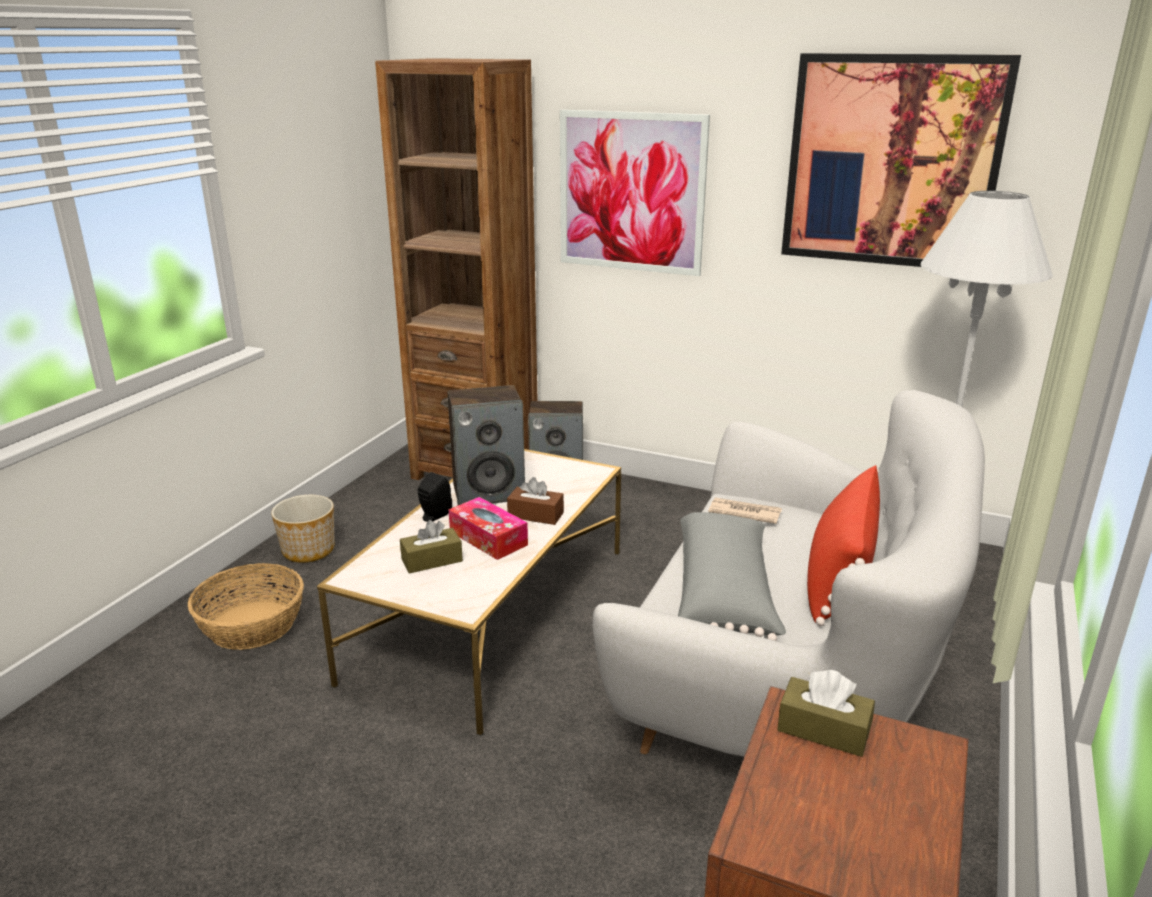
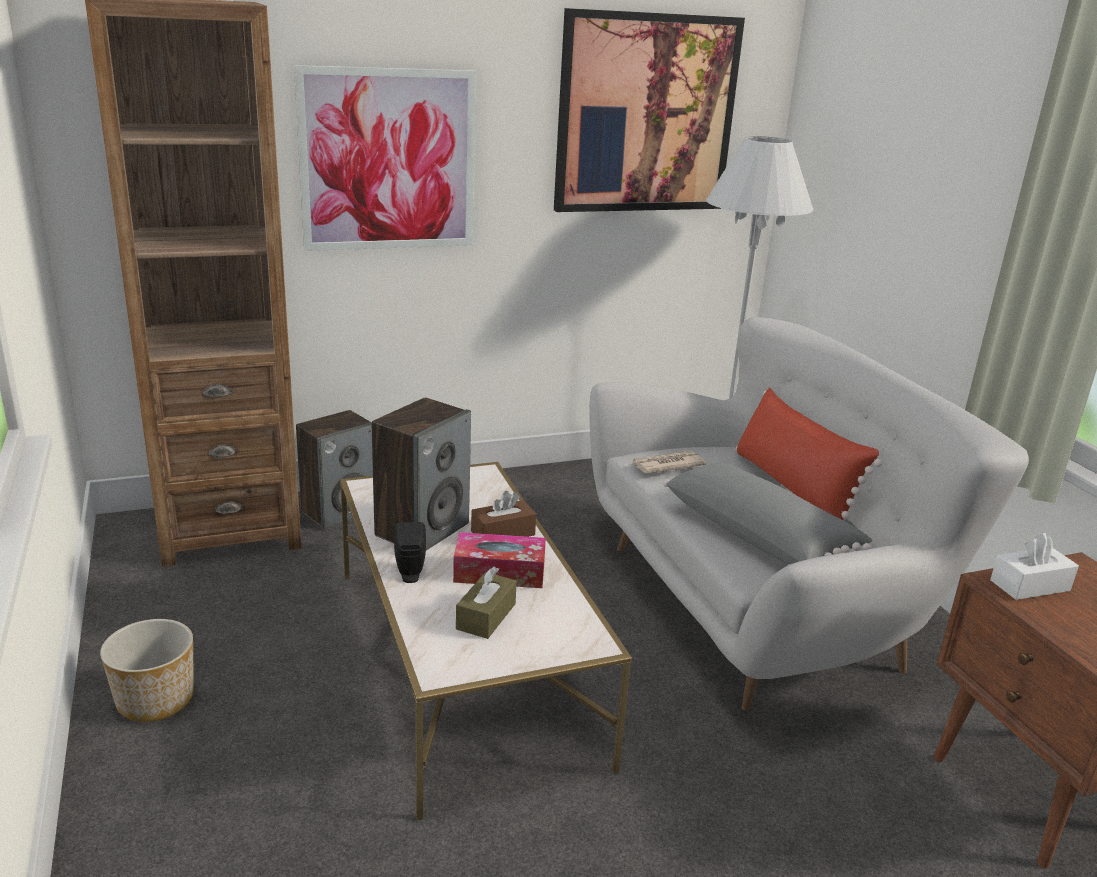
camera: 45 degrees left, 0 degrees up
(252, 624) = (217, 815): basket -> none
(823, 730) = (1030, 585): brown tissue box -> white tissue box

